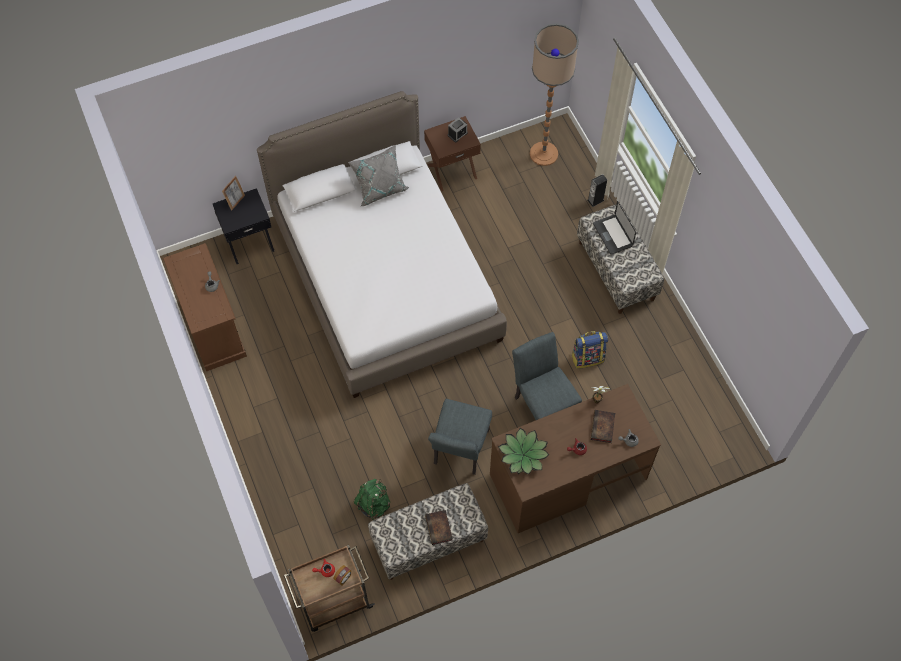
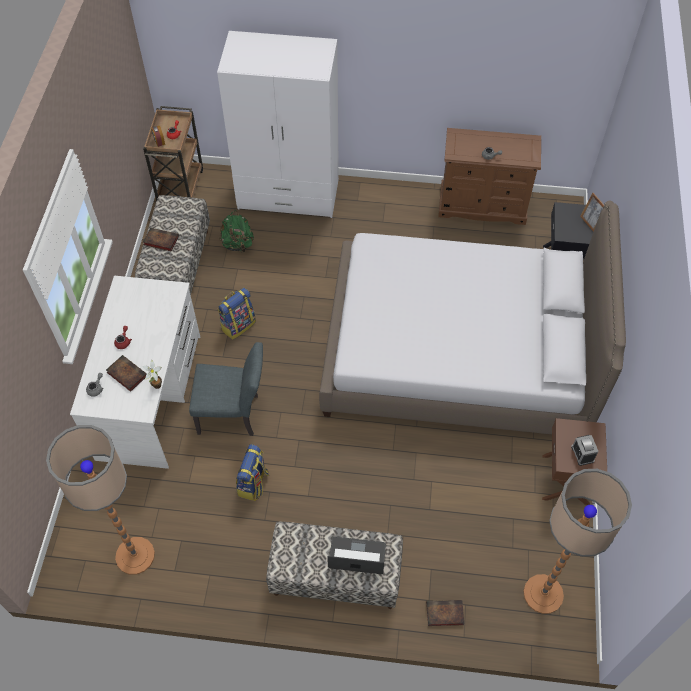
camera: 120 degrees right, 5 degrees down
(288, 495) = (288, 194): none -> white wardrobe
(380, 188) = (537, 336): grey pillow -> none
(459, 451) = (238, 325): grey chair -> backpack
(523, 454) = (154, 297): potted plant -> none
(567, 476) = (150, 396): brown desk -> white desk
(595, 200) = (443, 614): speaker -> book
(692, 401) = (135, 555): none -> floor lamp

